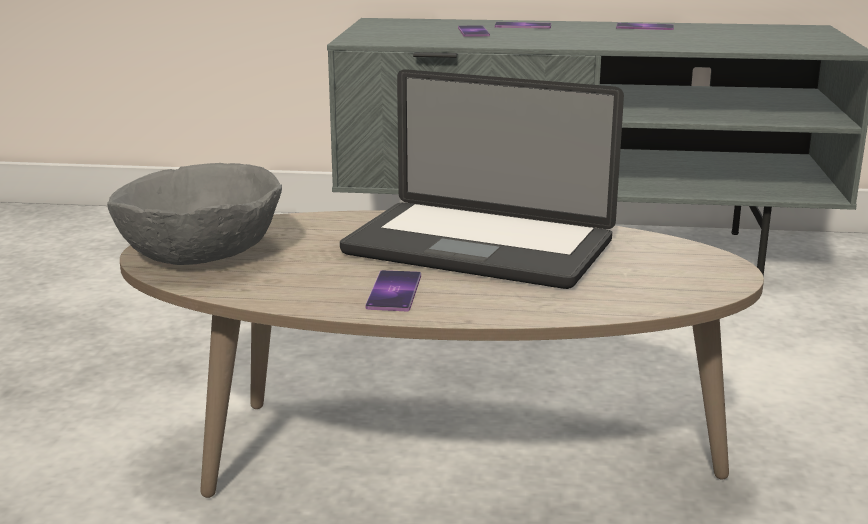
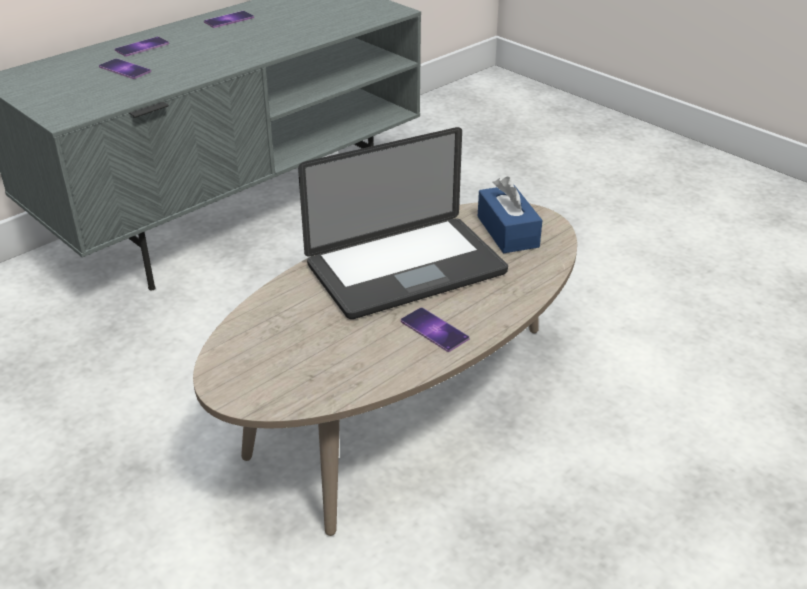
camera: 50 degrees left, 15 degrees up
(198, 253) = (265, 375): grey bowl -> none
(657, 266) = (507, 231): none -> blue tissue box

